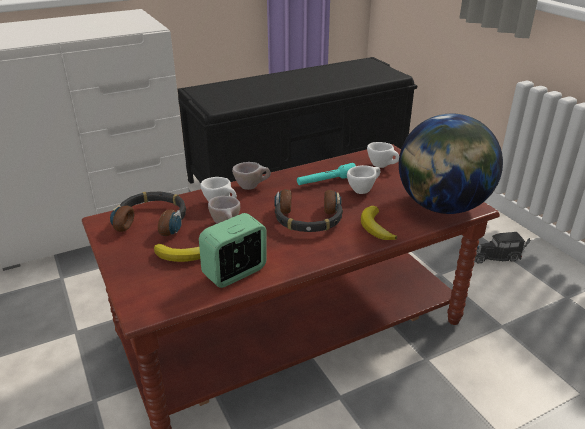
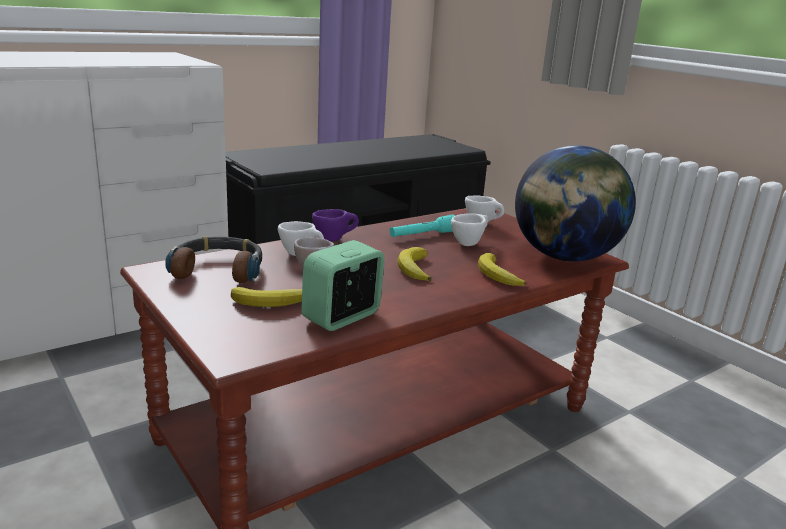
camera: 10 degrees left, 10 degrees down
(252, 187) = (334, 239): beige cup -> purple cup
(308, 219) = (414, 268): headphones -> banana
(496, 256) = (603, 342): toy truck -> none

